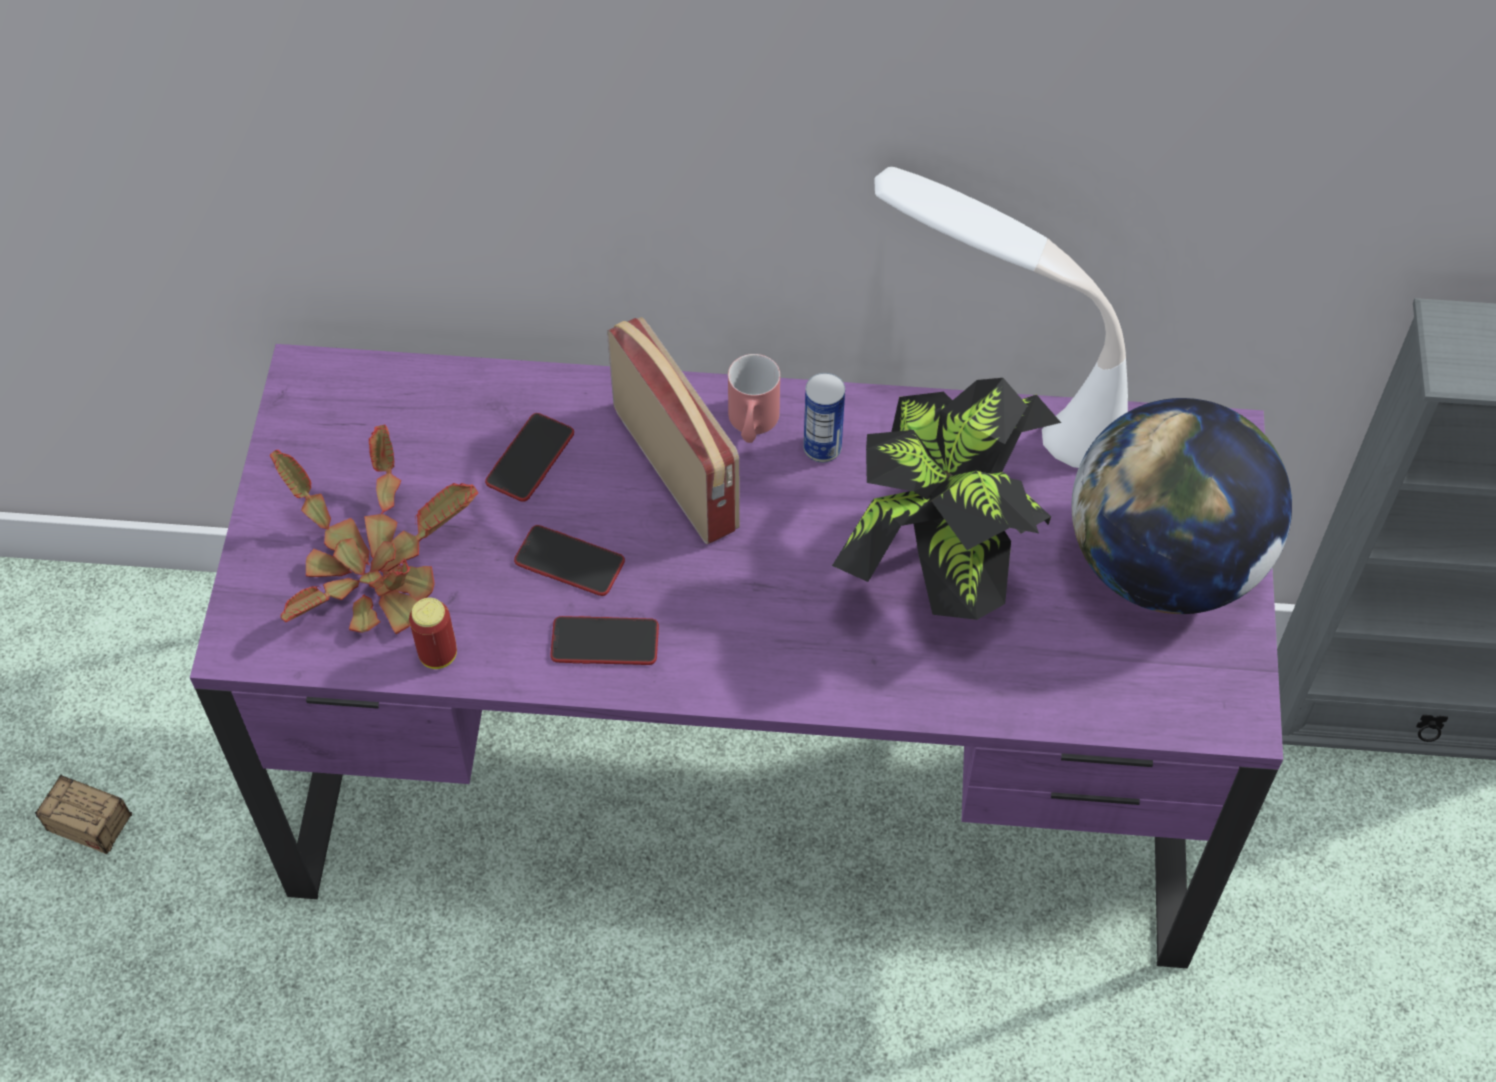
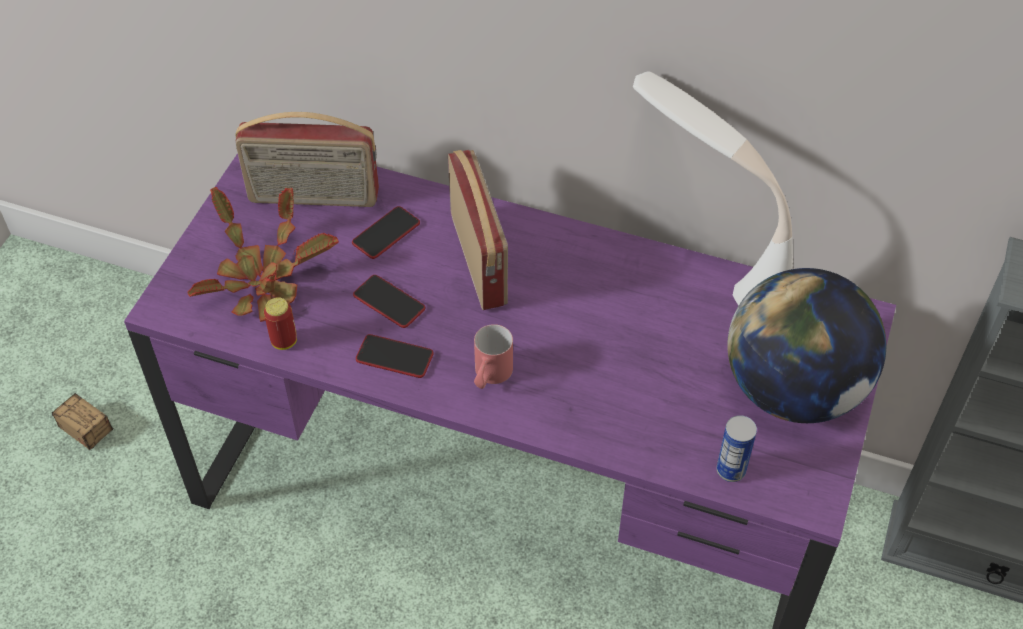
camera: 15 degrees right, 5 degrees down
(405, 426) = (313, 198): none -> radio
(752, 426) = (538, 243): red mug -> red mug (490, 377)
(822, 448) = (580, 266): can -> can (731, 470)
(941, 558) = (638, 352): potted plant -> none

